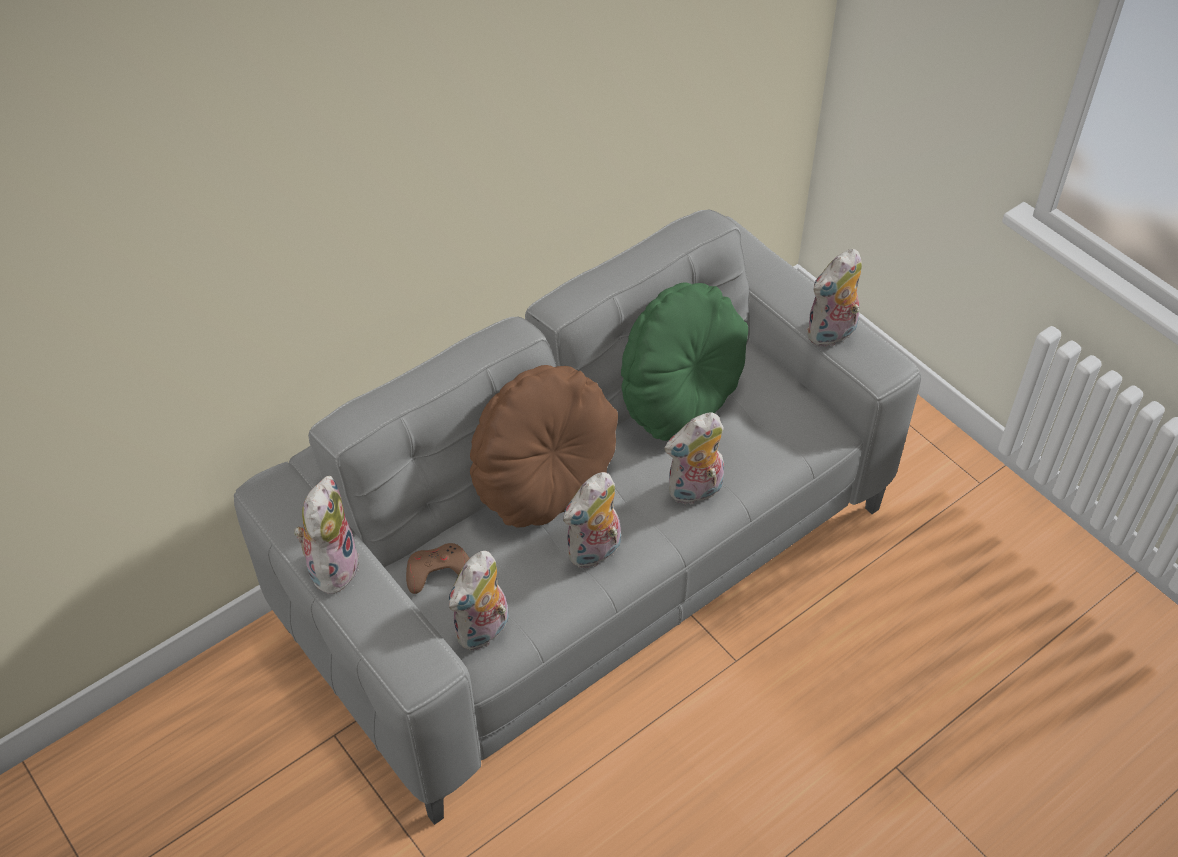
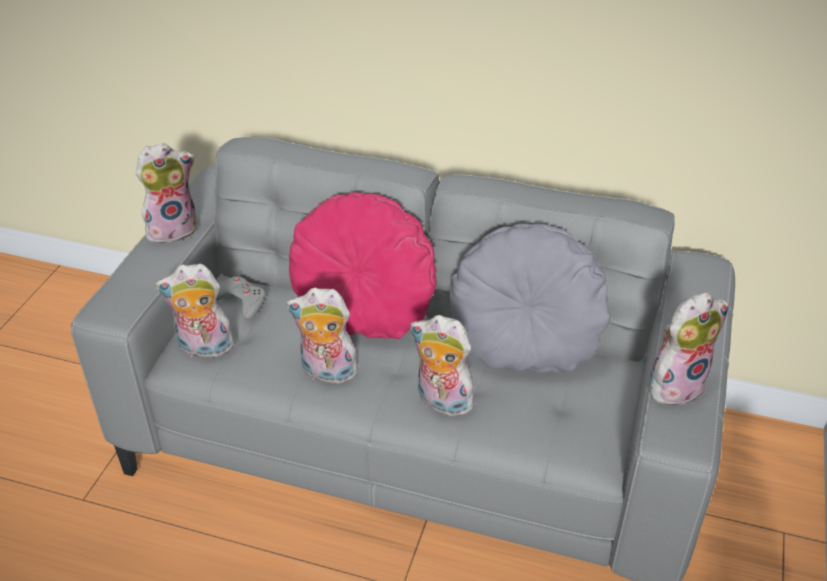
camera: 55 degrees right, 10 degrees down
(438, 571) = (240, 301): brown game controller -> grey game controller
(546, 490) = (364, 319): brown pillow -> pink pillow
(681, 406) = (524, 352): green pillow -> grey pillow
(832, 335) = (675, 384): plush toy -> plush toy turned 135 degrees clockwise

